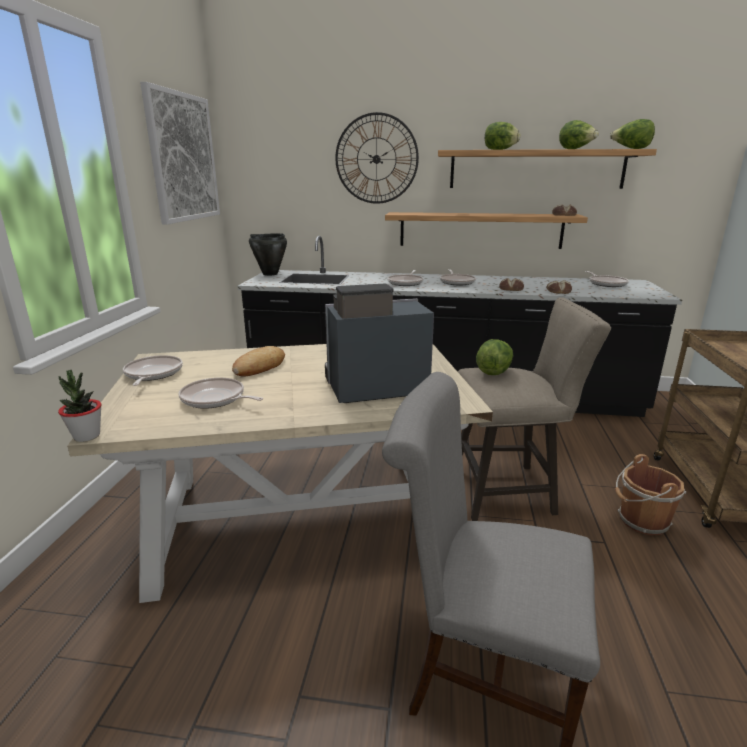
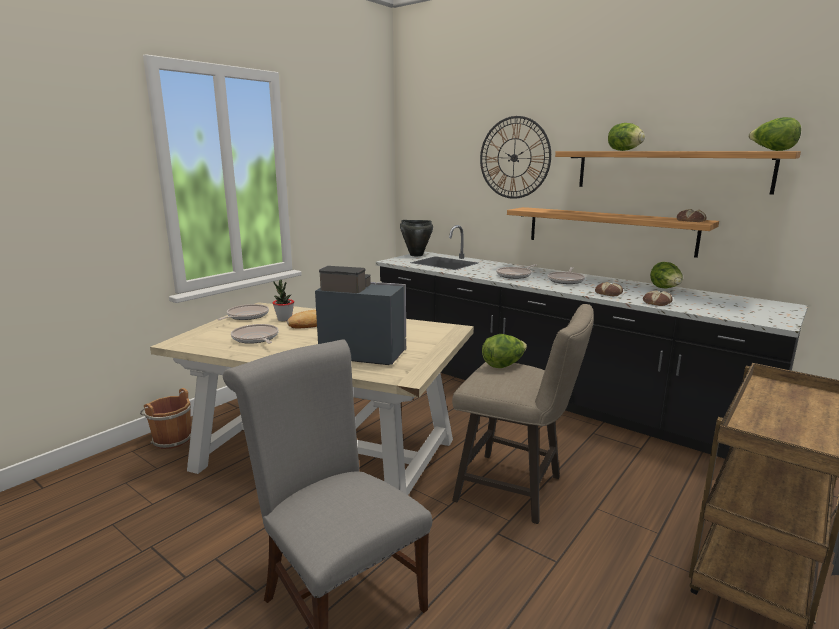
camera: 30 degrees right, 5 degrees down
(87, 436) = (164, 344): potted plant -> potted plant (284, 319)
(183, 158) = (351, 157): picture -> none
(576, 149) = (704, 150): lettuce -> lettuce (665, 289)
(606, 283) = (737, 302): frying pan -> none
(641, 521) = (621, 560): brown bucket -> brown bucket (171, 439)

